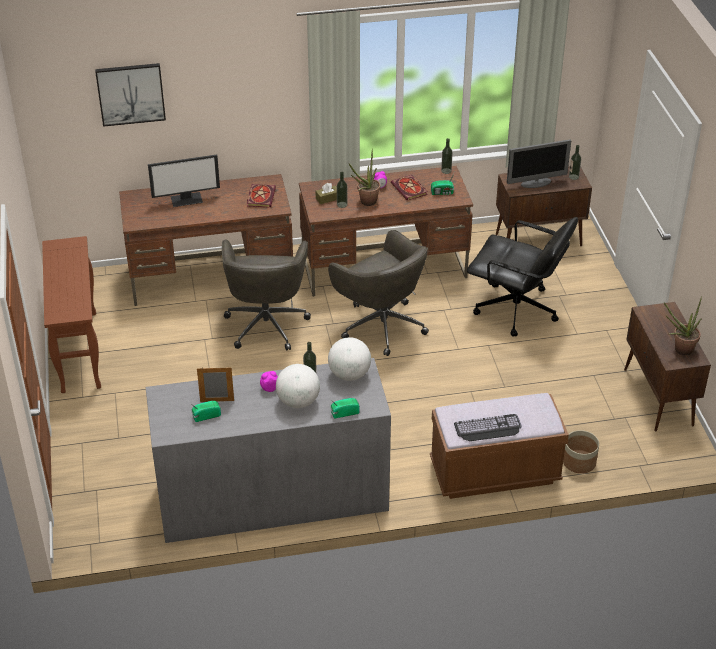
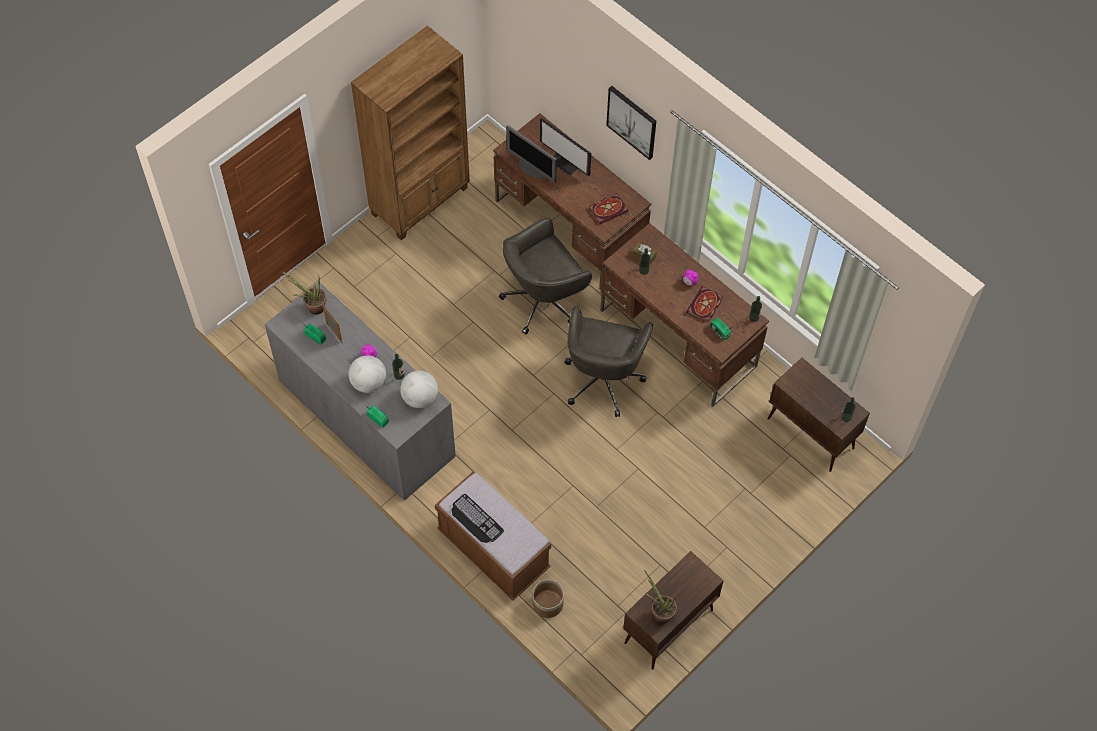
camera: 55 degrees right, 20 degrees up
(78, 351) = (421, 201): brown console table -> brown bookcase
(130, 94) = (558, 58): picture -> picture (632, 121)
(365, 203) = (660, 285): potted plant -> potted plant (312, 307)
(517, 310) = (699, 466): black office chair -> none
(536, 183) = (811, 393): monitor -> monitor (531, 169)

